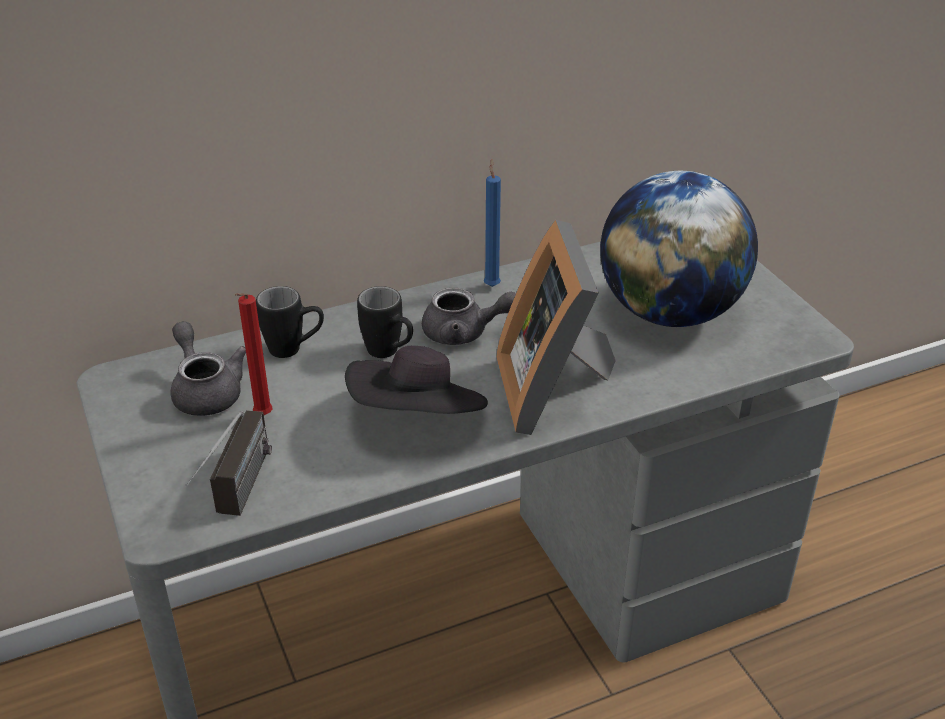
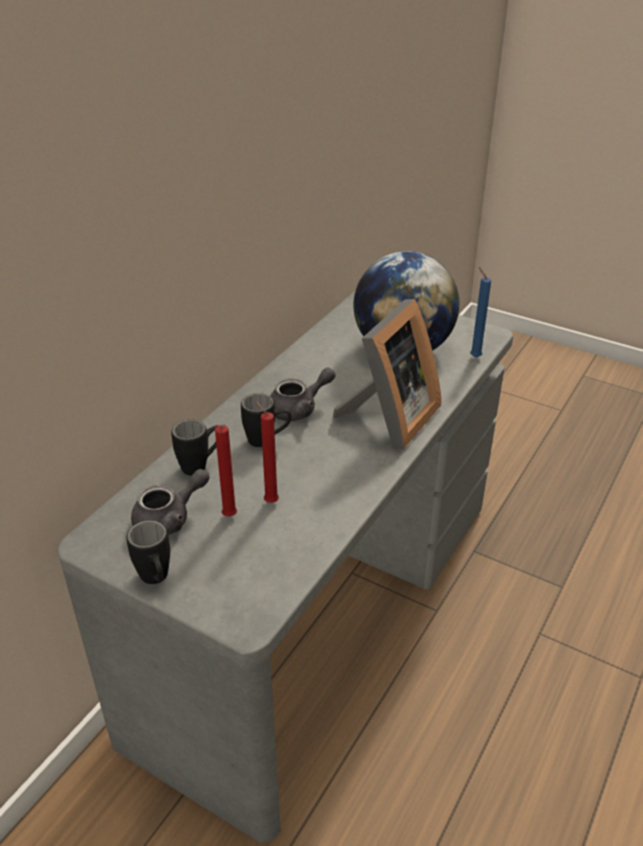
camera: 35 degrees left, 0 degrees up
(128, 445) = (156, 581): none -> black mug
(206, 391) = (170, 519): grey teapot -> grey teapot turned 120 degrees clockwise
(238, 499) = (275, 575): radio -> none
(319, 419) = (269, 501): none -> red candle
(418, 418) = (330, 472): black hat -> none
(492, 285) = (283, 373): blue candle -> blue candle (474, 356)
(554, 389) = (389, 419): picture frame -> picture frame turned 105 degrees counterclockwise

